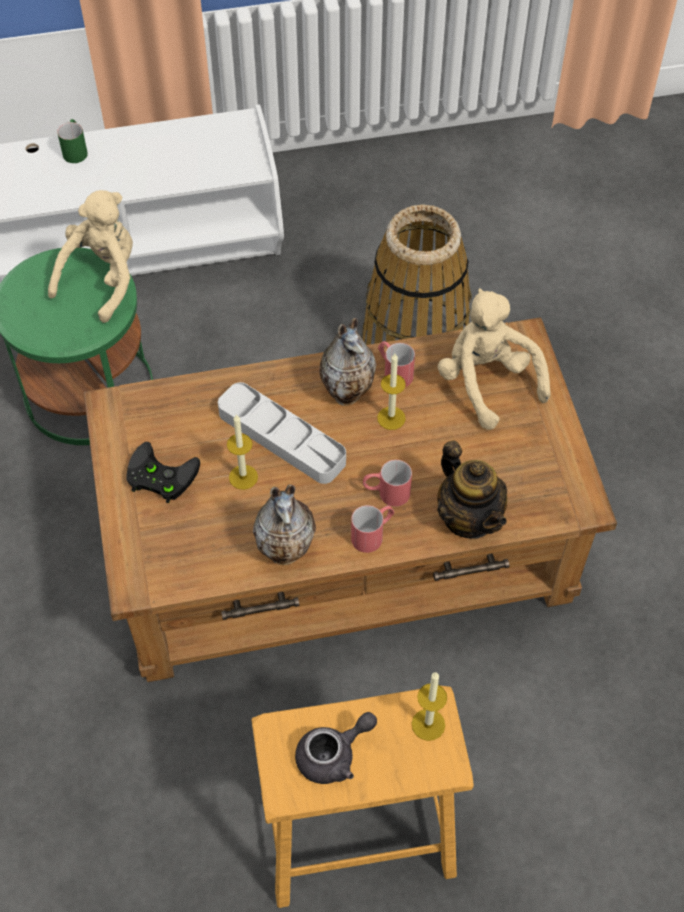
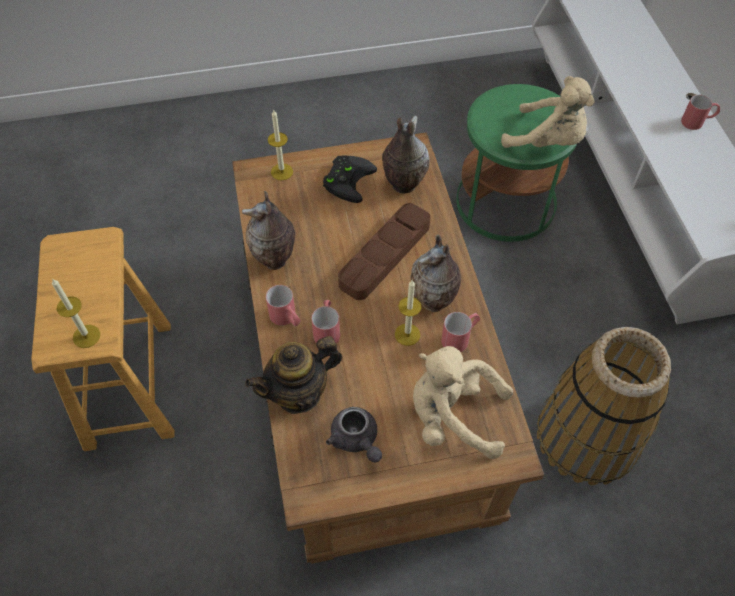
camera: 90 degrees right, 0 degrees up
(75, 149) = (697, 122): green mug -> red mug
(174, 418) = (402, 185): none -> vase
(243, 477) = (346, 230): candle -> candle (282, 172)
(281, 437) = (385, 255): grey tray -> brown tray
(333, 755) = (76, 274): grey teapot -> grey teapot (356, 440)
(487, 382) = (453, 416): beige plush toy -> beige plush toy turned 135 degrees counterclockwise

